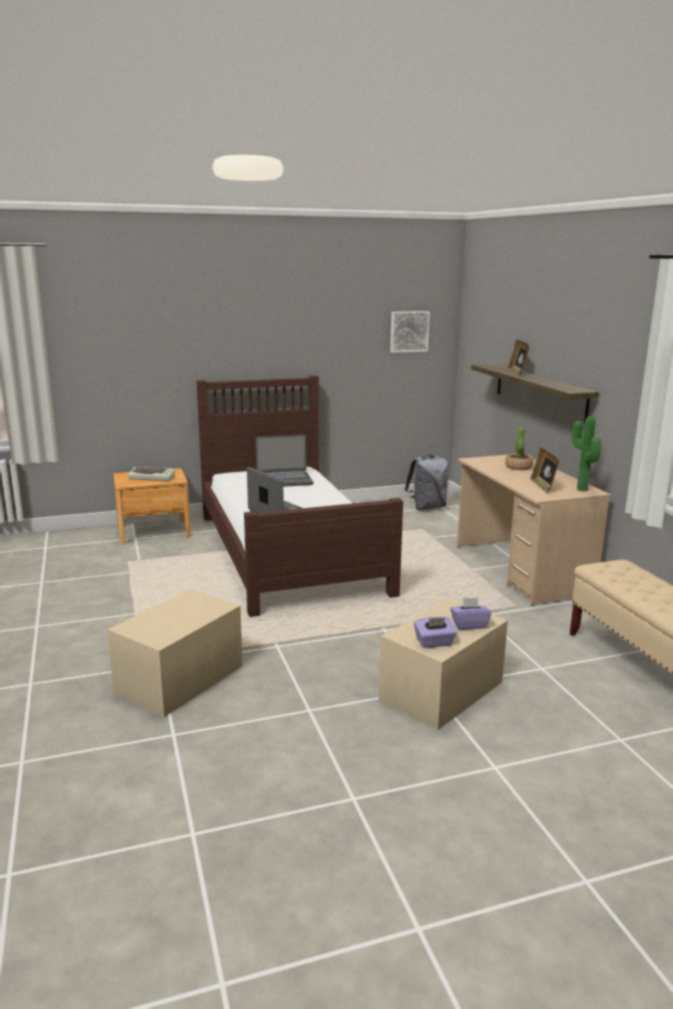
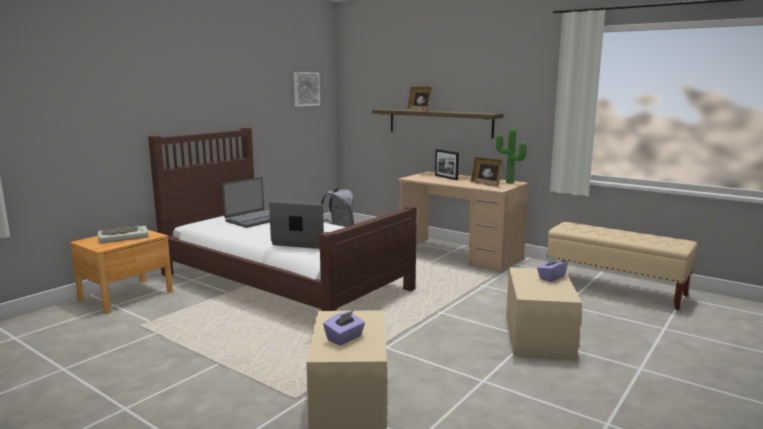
camera: 35 degrees left, 5 degrees down
(434, 642) = (555, 293): purple tissue box -> purple tissue box (344, 338)
(518, 467) = (446, 177): potted plant -> picture frame

